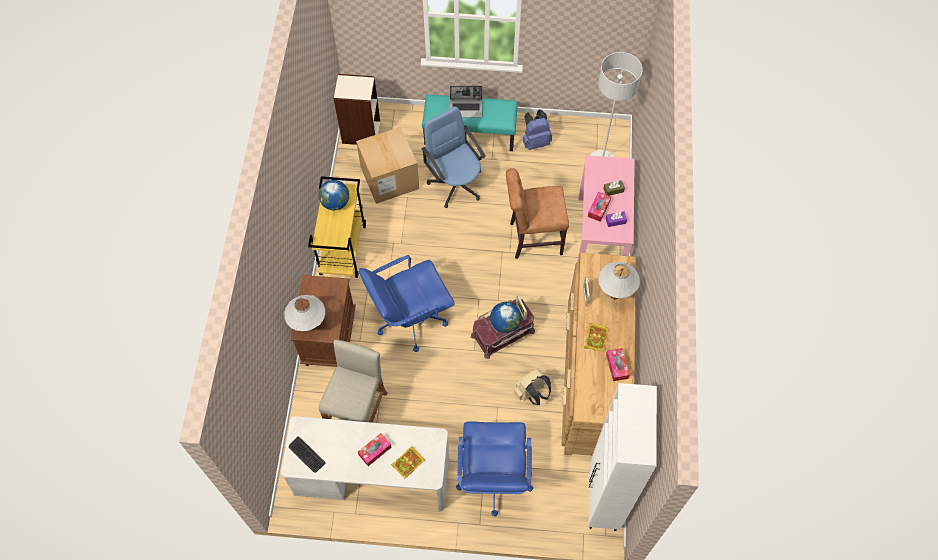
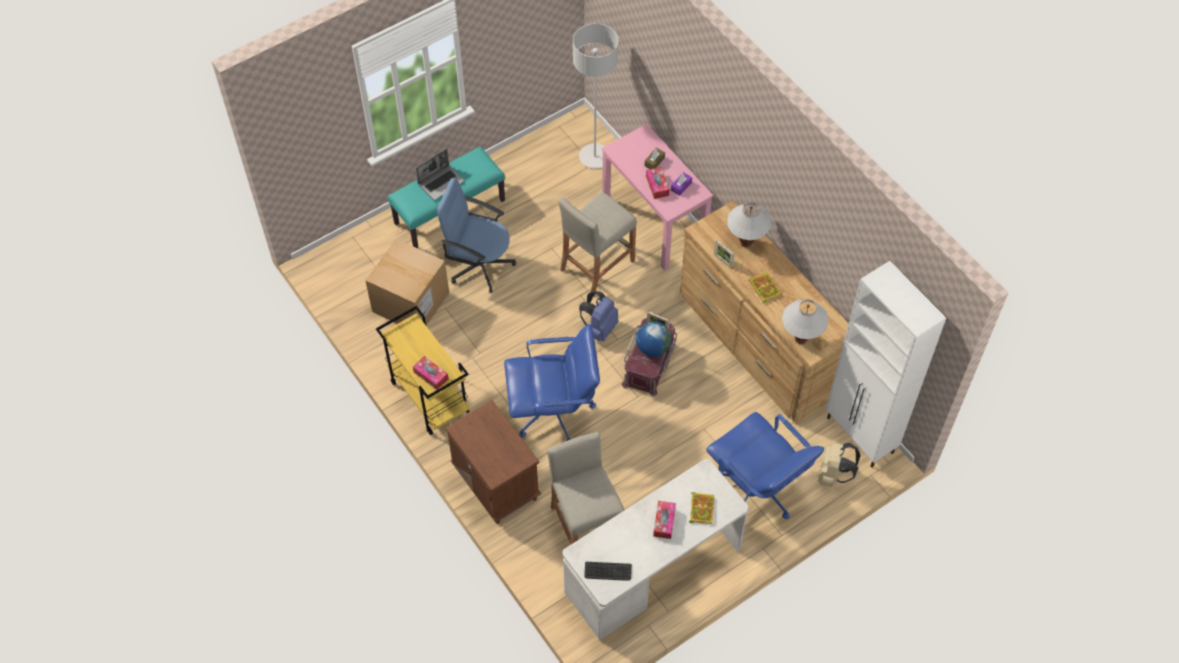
camera: 40 degrees left, 5 degrees down
(309, 326) = (498, 466): white table lamp -> white table lamp (801, 339)
(335, 203) = (411, 344): globe -> none
(360, 132) = (339, 279): bookcase -> none
(410, 319) = (554, 412): blue office chair -> blue office chair turned 120 degrees counterclockwise
(531, 394) = (722, 396): beige backpack -> beige backpack (833, 475)
(532, 238) = (596, 265): brown chair -> beige stool
(535, 141) = (517, 178): blue backpack -> blue backpack (599, 328)
(617, 366) = (802, 298): tissue box -> tissue box (431, 375)

